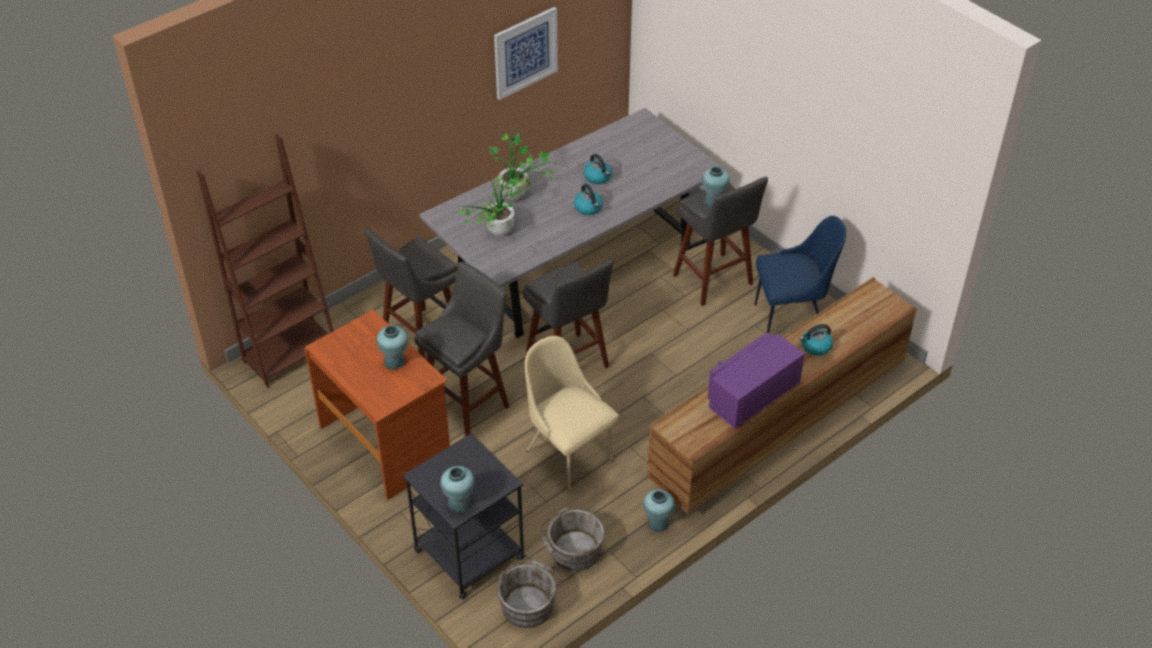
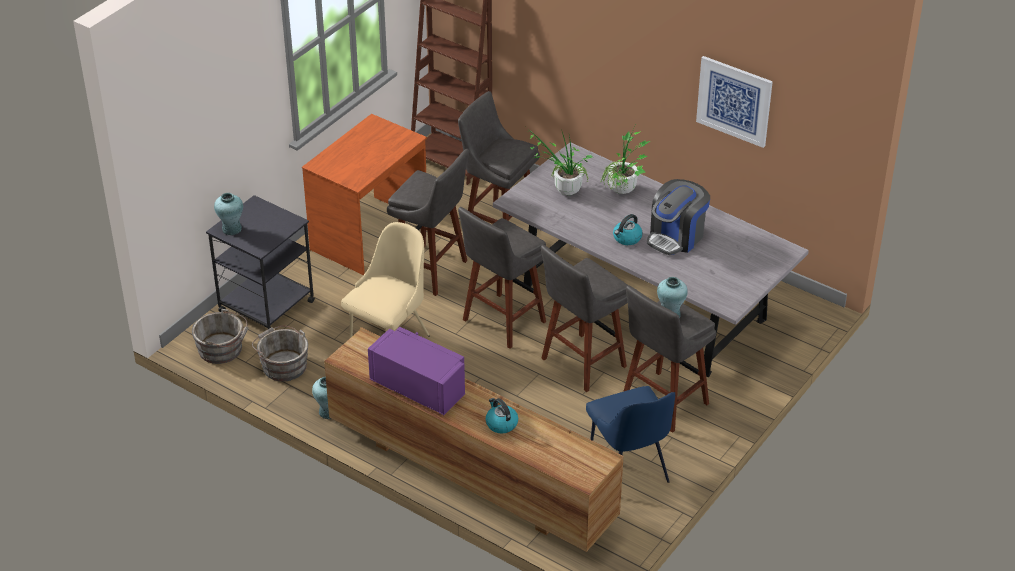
camera: 75 degrees right, 5 degrees down
(395, 361) = (369, 161): turquoise vase -> none
(598, 177) = (676, 237): kettle -> coffee machine
(646, 322) = (580, 364): none -> grey stool

